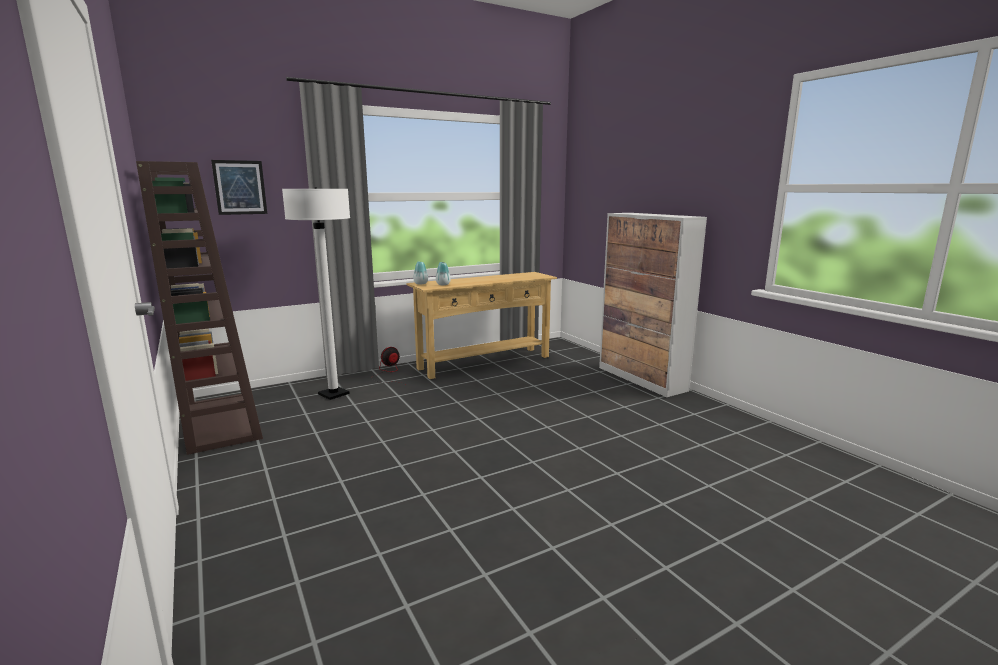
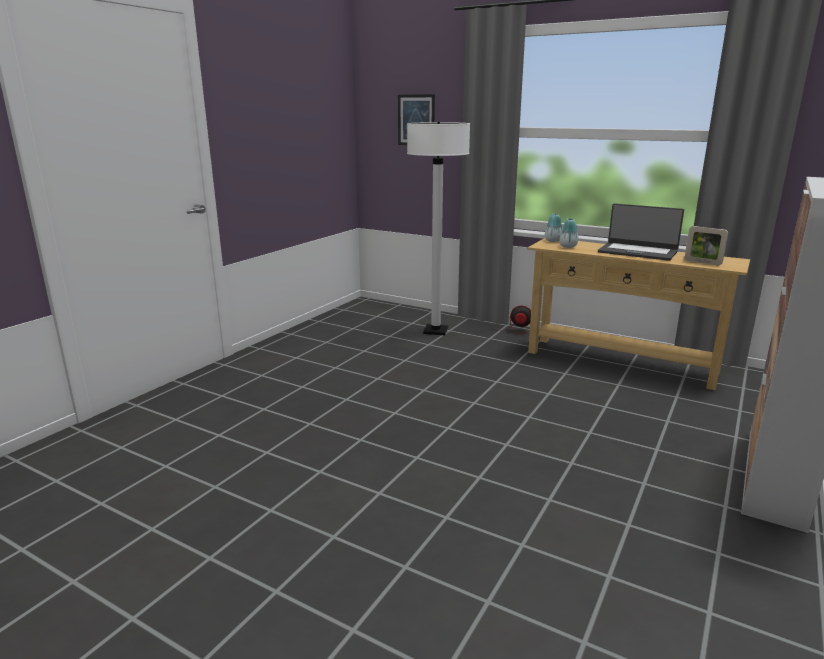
camera: 60 degrees right, 5 degrees up
(220, 422) = (344, 319): brown bookcase -> none
(484, 279) = (637, 252): none -> laptop
(528, 277) = (702, 262): none -> picture frame

